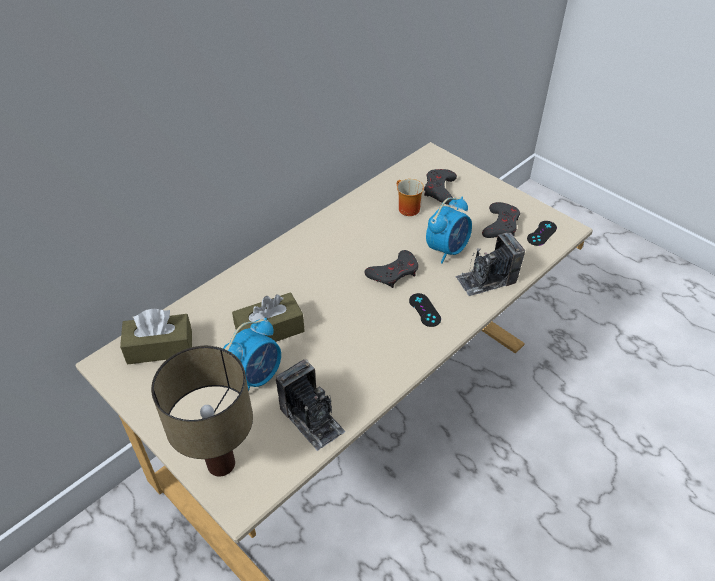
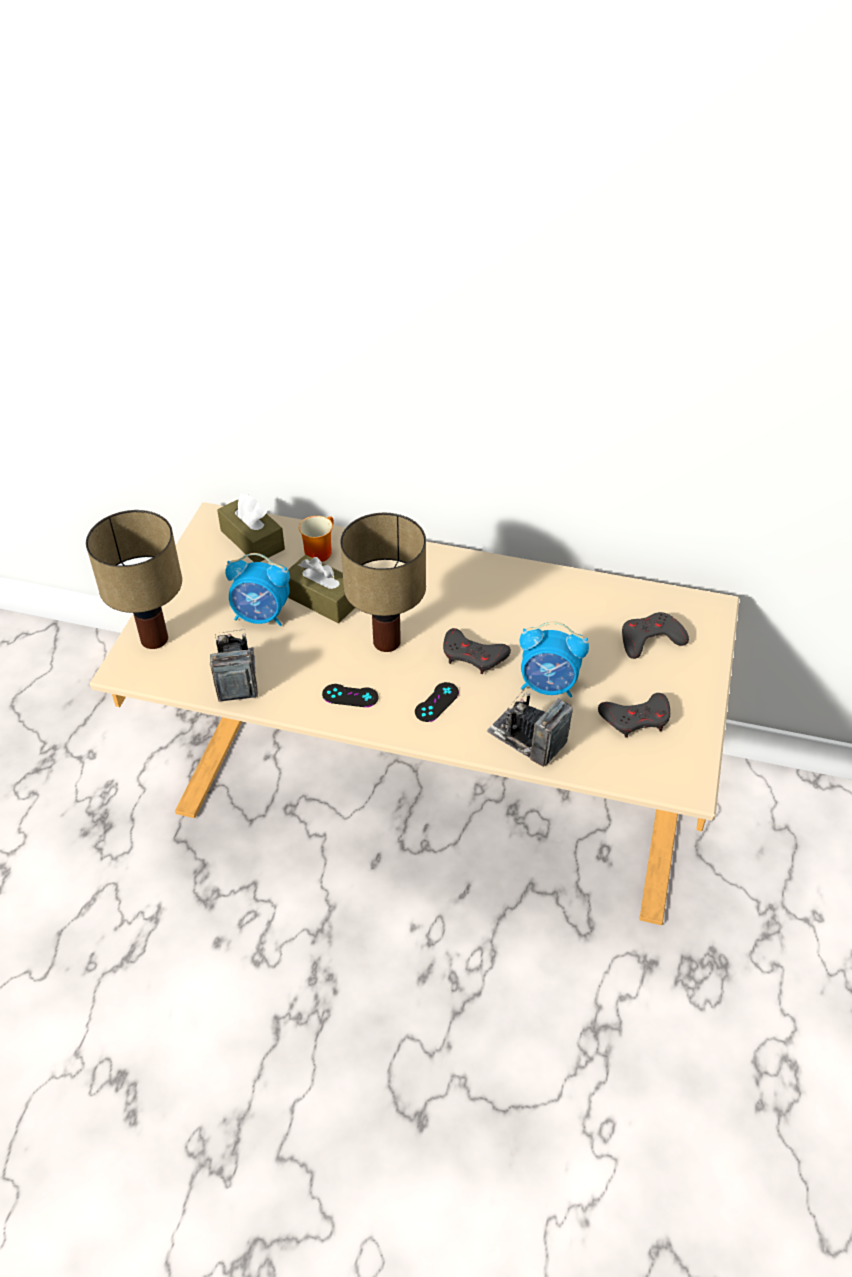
camera: 60 degrees right, 0 degrees up
(312, 419) = (236, 676): camera -> camera turned 150 degrees clockwise
(347, 311) = (388, 643): none -> table lamp
(406, 208) = (588, 624): mug -> mug (318, 551)
(541, 233) = (656, 763): black game controller -> black game controller (350, 696)

